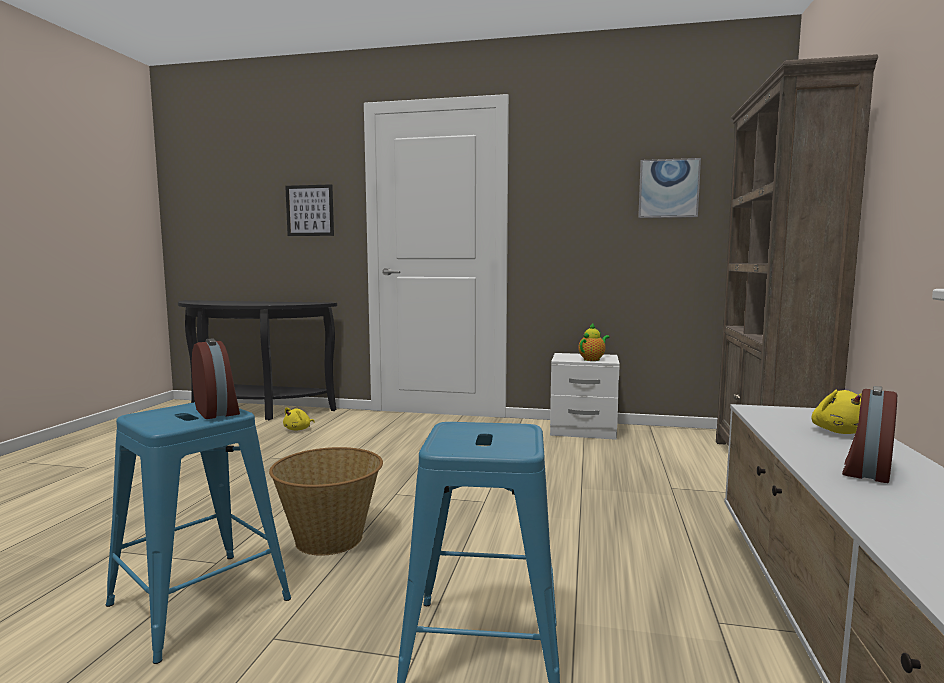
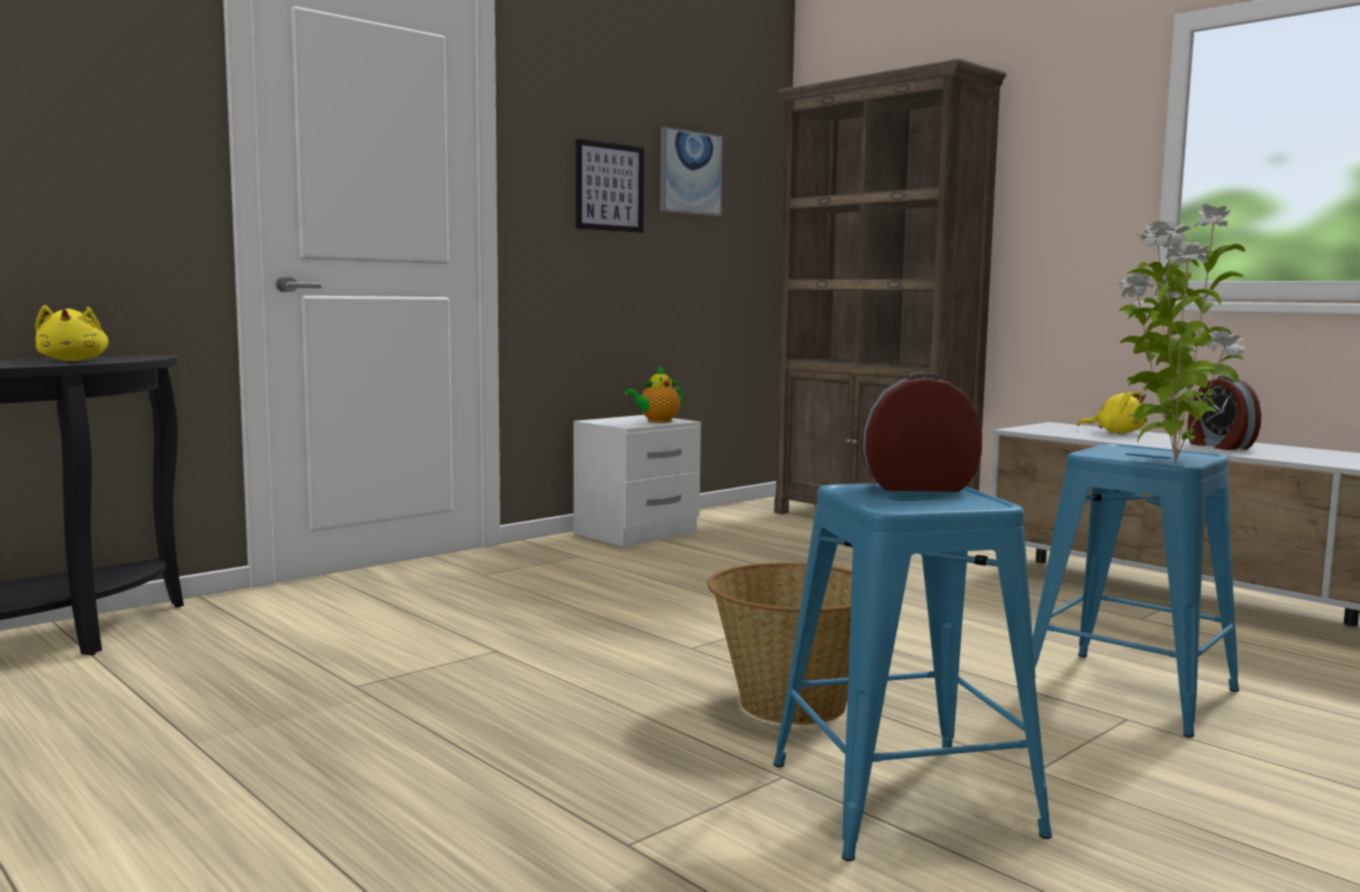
camera: 55 degrees left, 0 degrees up
(298, 429) = (231, 644): yellow plush toy -> yellow plush toy (73, 361)
(310, 210) = (83, 132): picture -> picture (609, 187)
(461, 446) = (1170, 460): none -> potted plant
(592, 359) = (657, 421): teapot -> teapot turned 120 degrees counterclockwise

